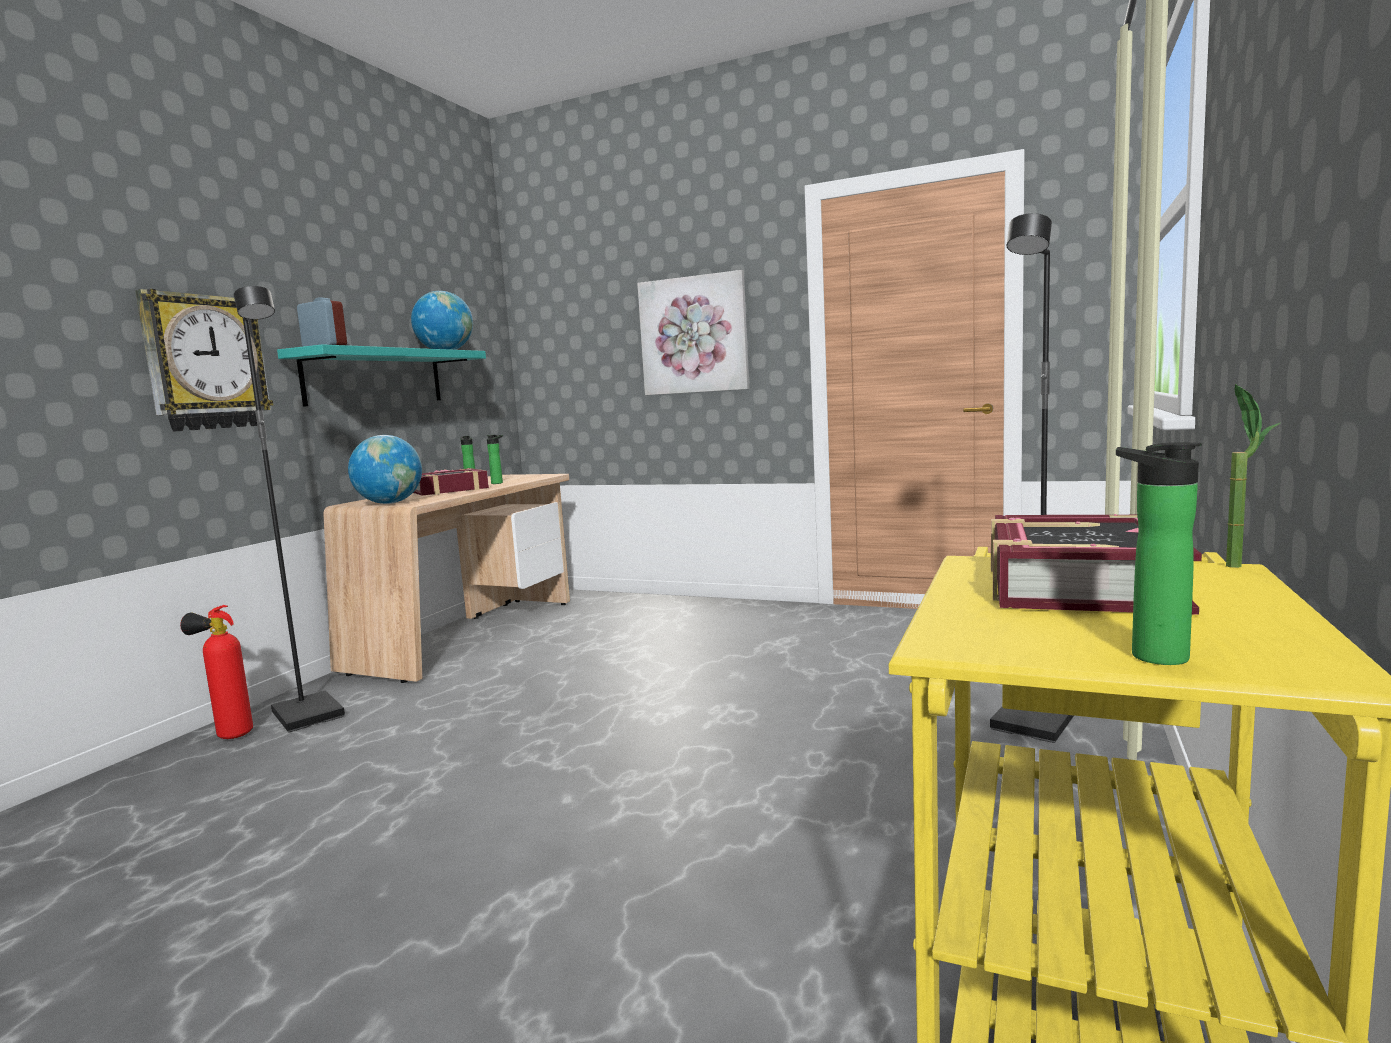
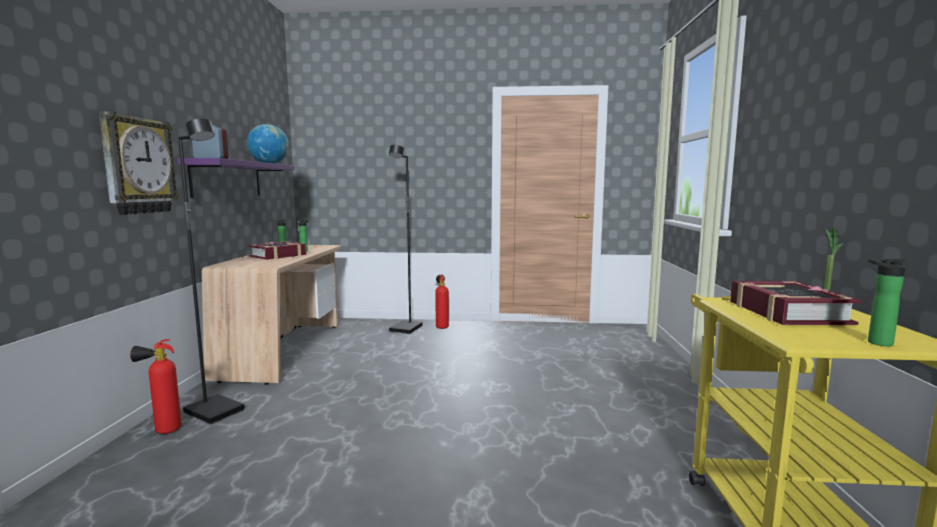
camera: 20 degrees left, 0 degrees up
(375, 377) = (227, 179): turquoise shelf -> purple shelf
(390, 503) = (253, 265): globe -> none
(694, 335) = (422, 164): picture -> none
(727, 610) = (441, 327): none -> fire extinguisher
(1035, 723) = (647, 378): black floor lamp -> black floor lamp (406, 329)

